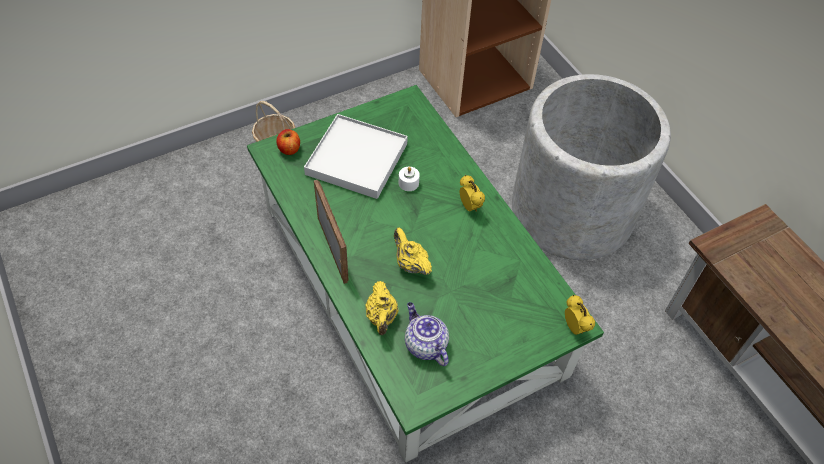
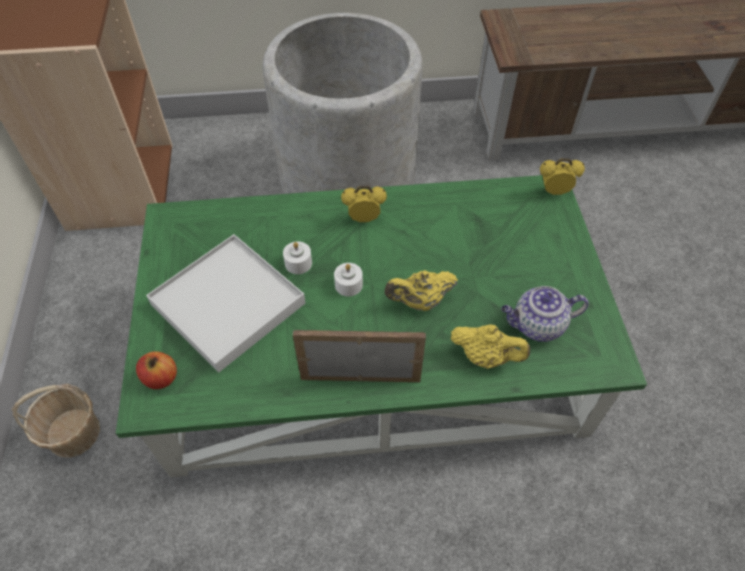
camera: 65 degrees left, 0 degrees up
(404, 217) = (348, 285): none -> white candle

